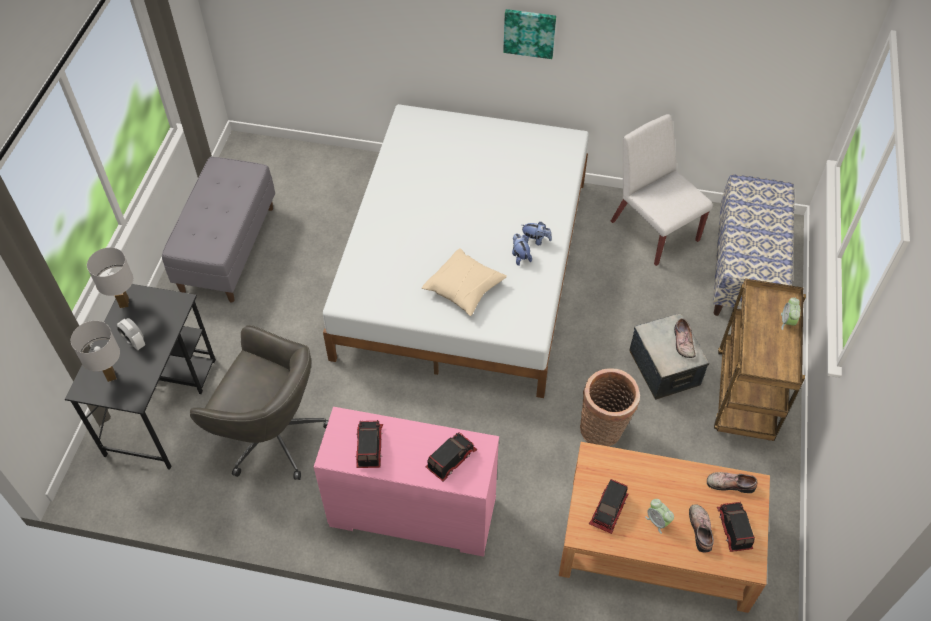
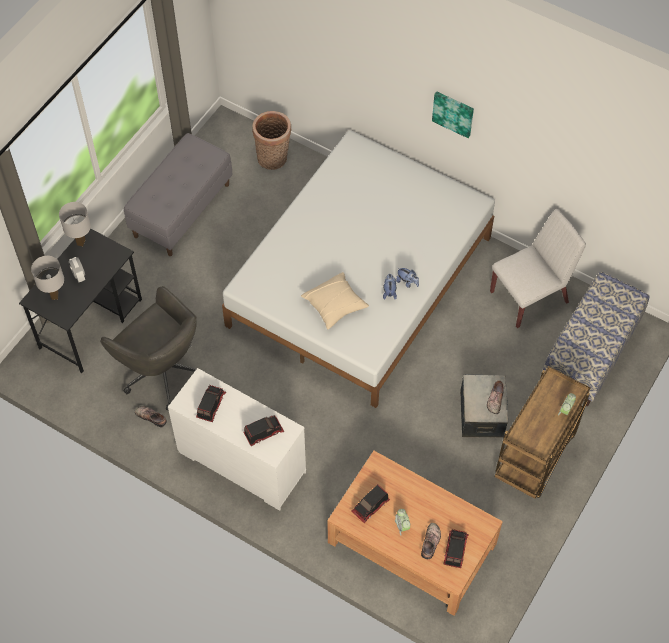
camera: 20 degrees right, 5 degrees up
(412, 514) = (241, 463): pink dresser -> white dresser
(603, 430) = (410, 448): basket -> basket (273, 159)
(653, 230) = (530, 296): white chair -> white chair turned 75 degrees clockwise
(730, 483) = (469, 517): shoe -> shoe (151, 416)

